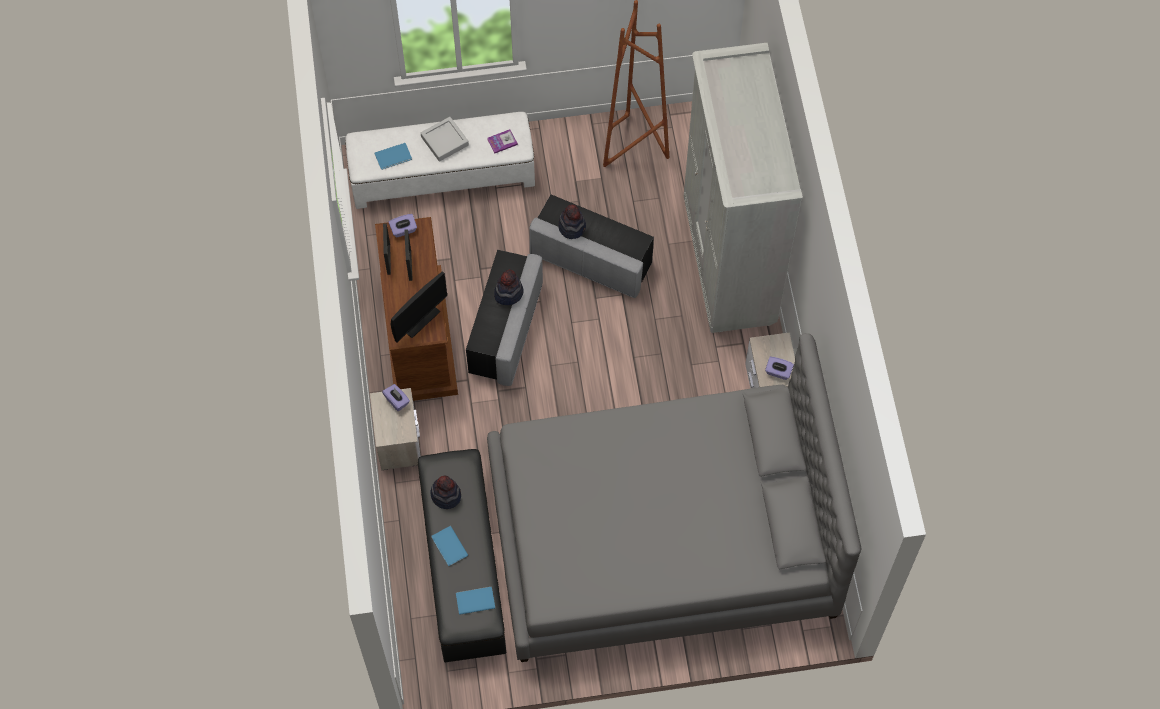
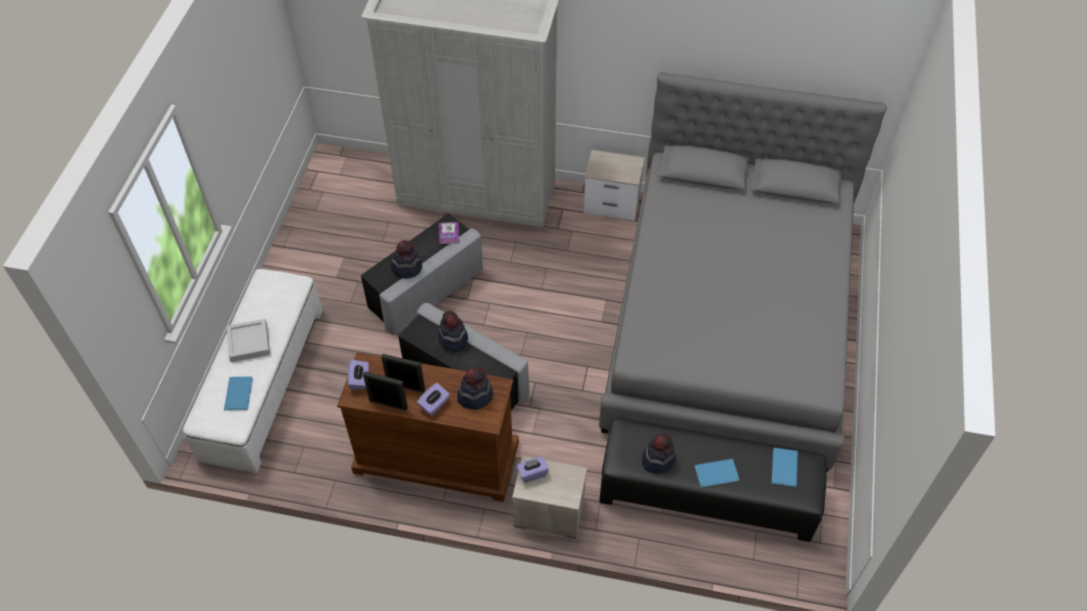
camera: 70 degrees left, 10 degrees down
(419, 319) = (475, 396): monitor -> hat
(502, 142) = (280, 295): book -> book (449, 233)
(633, 146) = (325, 224): brown clothes rack -> none
(778, 372) = (627, 167): purple tissue box -> purple tissue box (434, 405)

